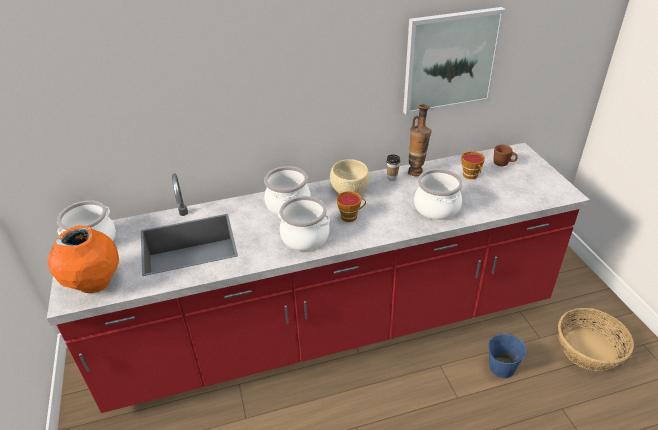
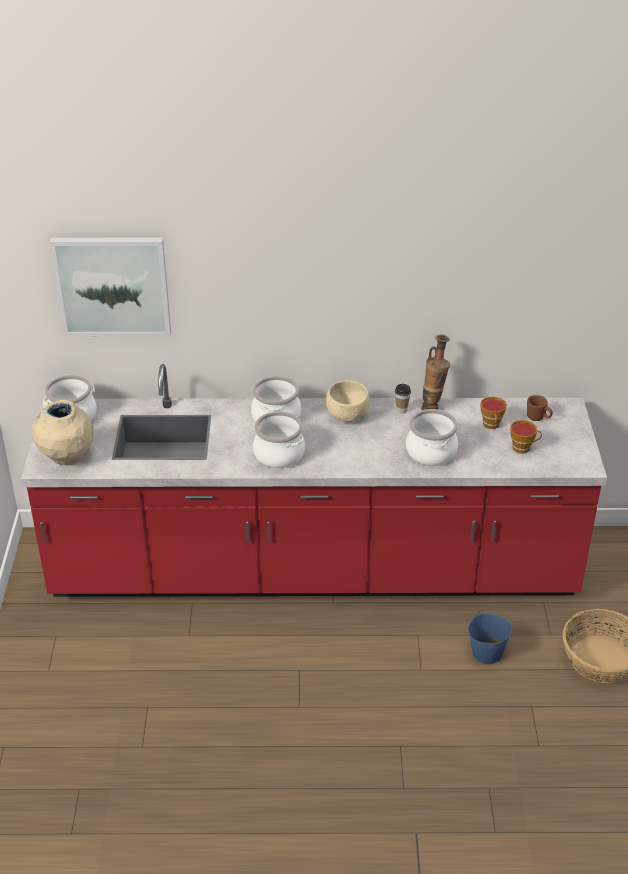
camera: 15 degrees right, 0 degrees up
(95, 285) = (67, 459): orange vase -> beige vase
(351, 216) = (335, 443): cup -> cup (523, 448)
(450, 61) = (481, 293): picture -> picture (112, 285)

